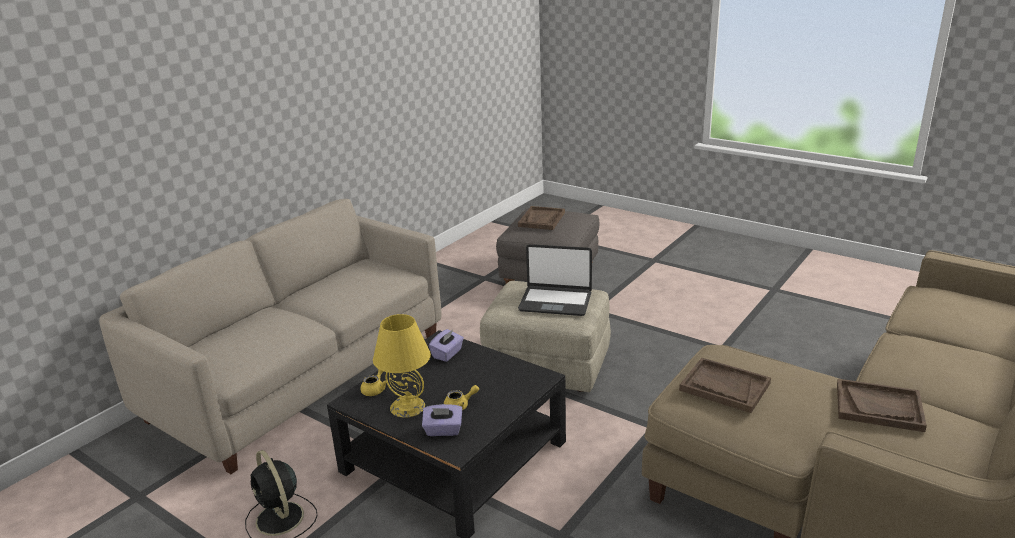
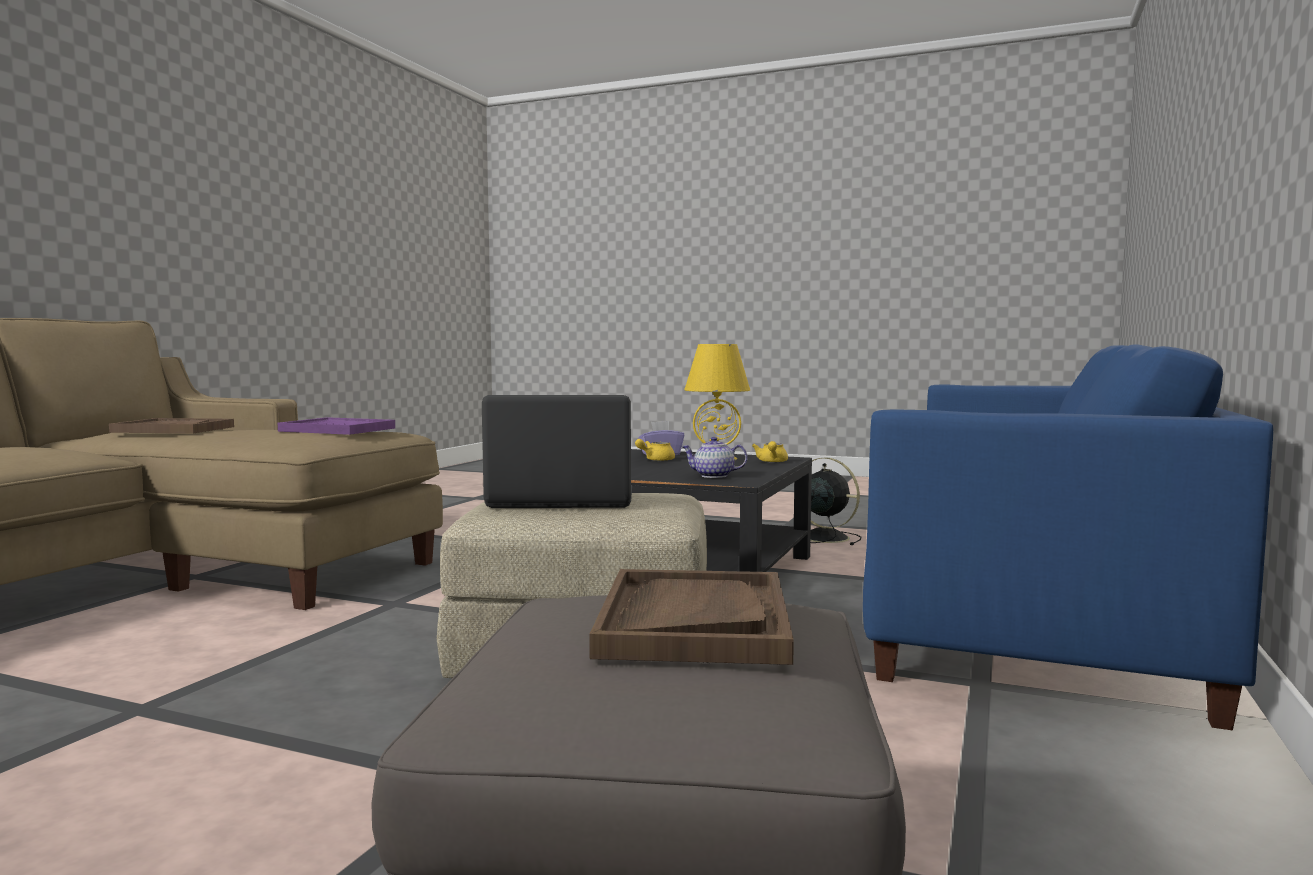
camera: 165 degrees right, 20 degrees down
(301, 376) = (1034, 612): beige sofa -> blue sofa
(447, 354) = (713, 476): purple tissue box -> teapot
(724, 387) = (338, 429): brown tray -> purple tray

